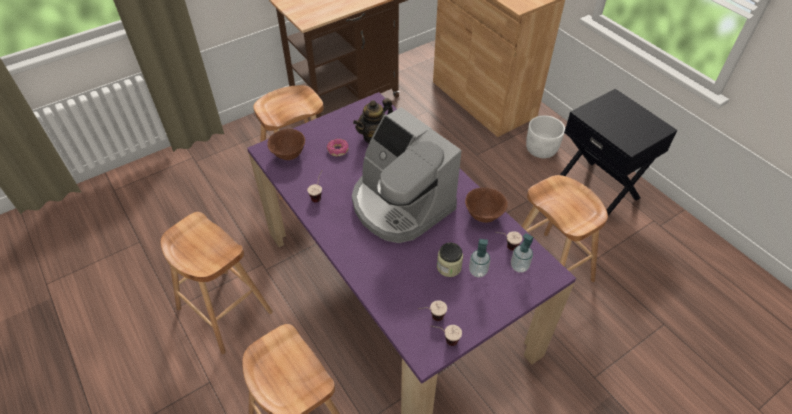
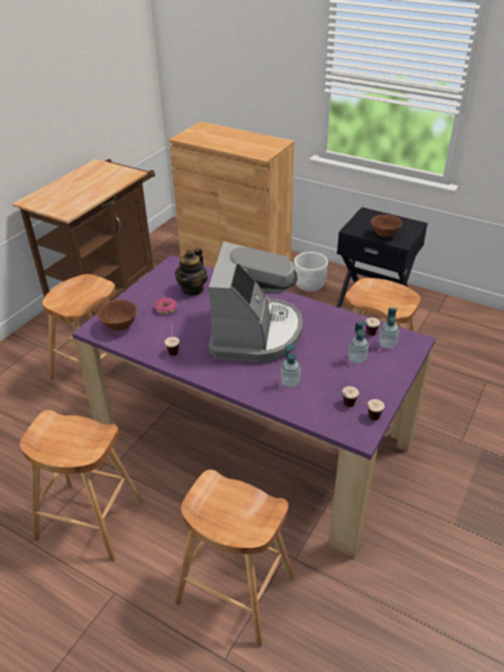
camera: 25 degrees left, 10 degrees down
(397, 271) = (290, 382): none -> soap dispenser
(400, 205) = (255, 333): coffee machine -> coffee machine turned 105 degrees counterclockwise
(449, 267) = (331, 364): jar -> none
(484, 216) = (332, 318): brown bowl -> brown bowl (384, 235)

